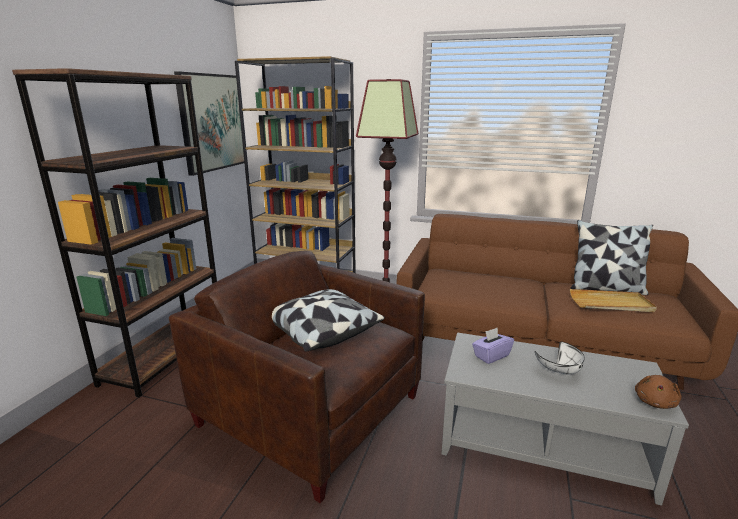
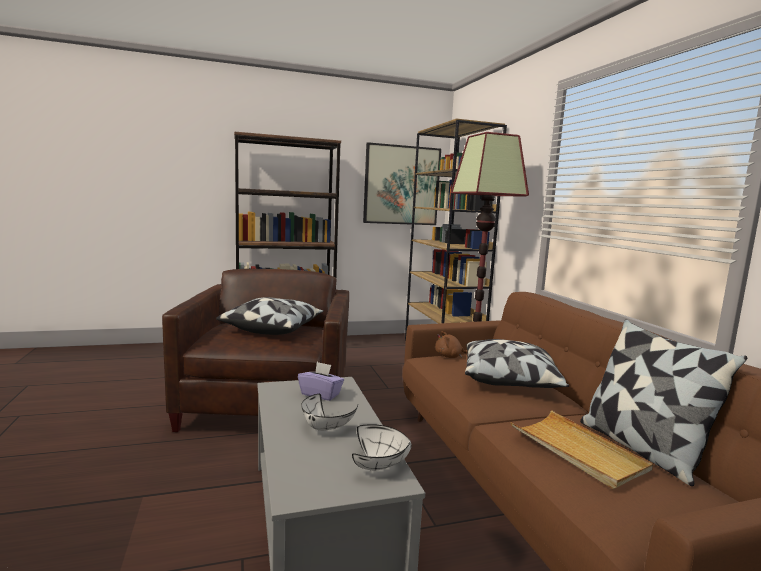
camera: 55 degrees right, 10 degrees down
(499, 282) = (511, 380): none -> pillow
(622, 366) = (381, 465): none -> white bowl
(655, 402) = (307, 489): brown plush toy -> brown plush toy (450, 356)

